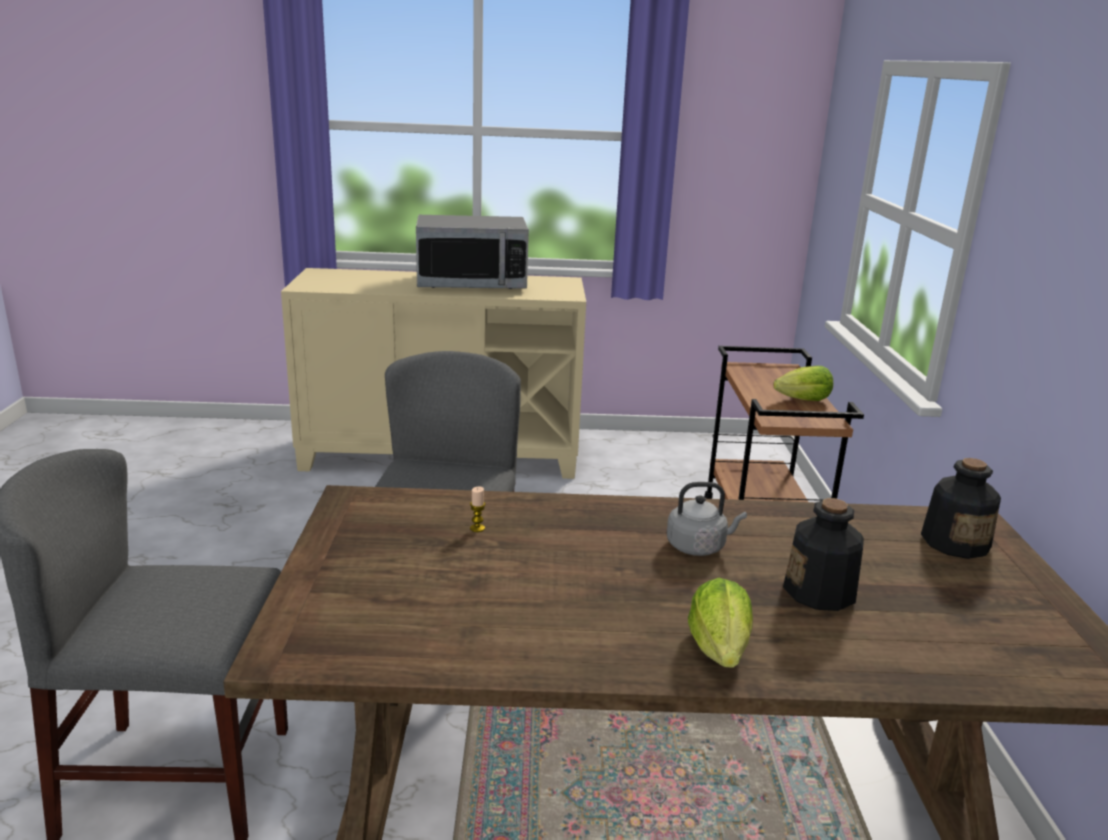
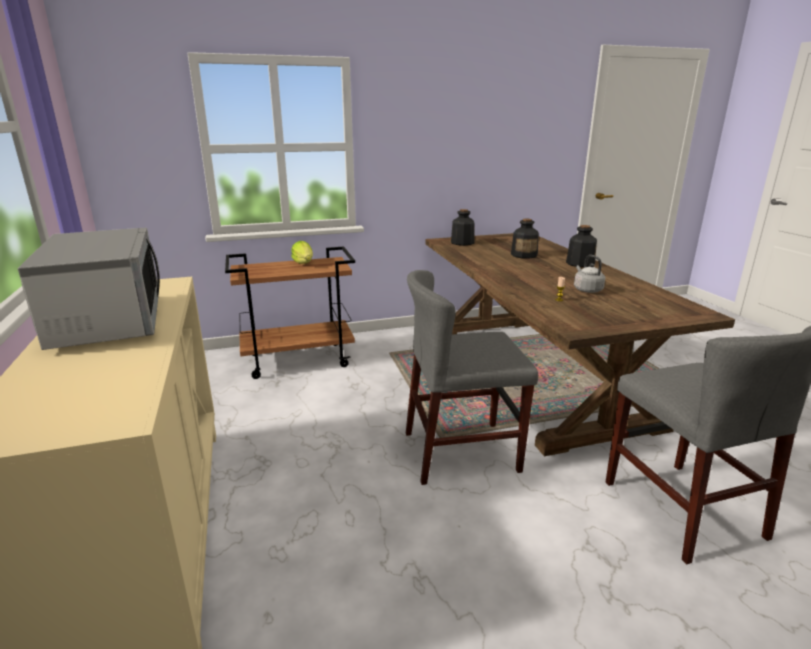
camera: 105 degrees left, 0 degrees up
(699, 546) = (515, 268): grey kettle -> grey kettle (586, 290)
(719, 649) = (579, 263): lettuce -> bottle

